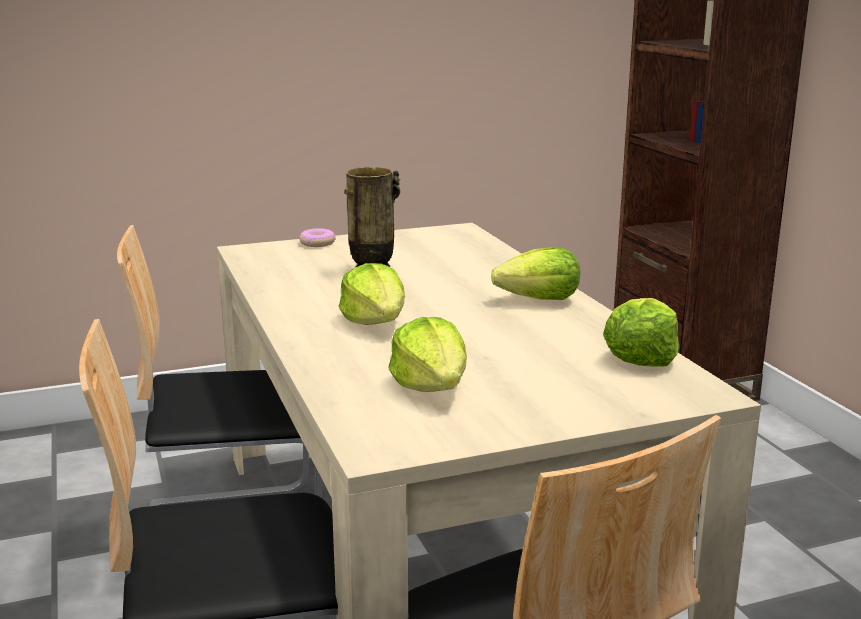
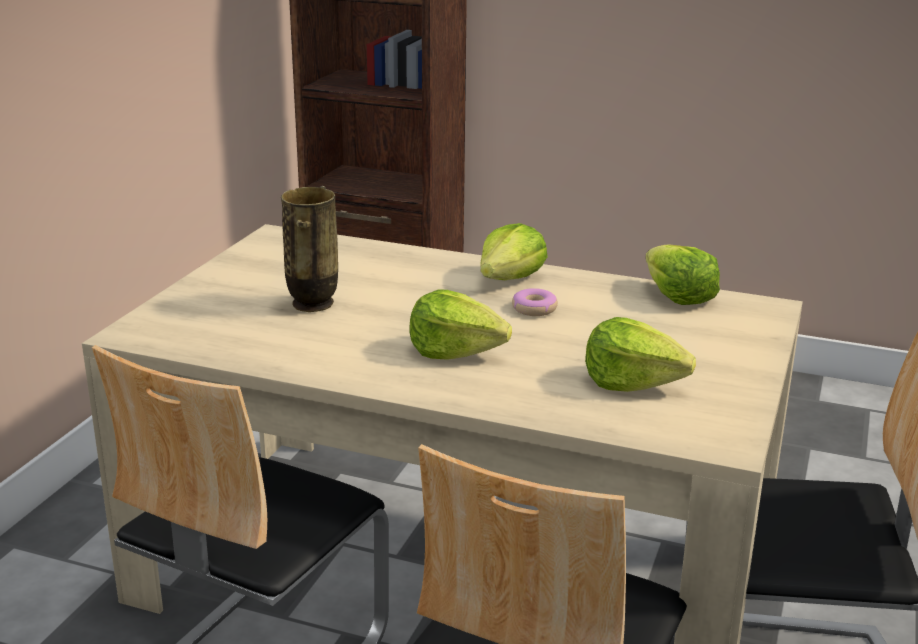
camera: 50 degrees left, 5 degrees up
(317, 243) = (184, 298): donut -> donut (534, 309)

